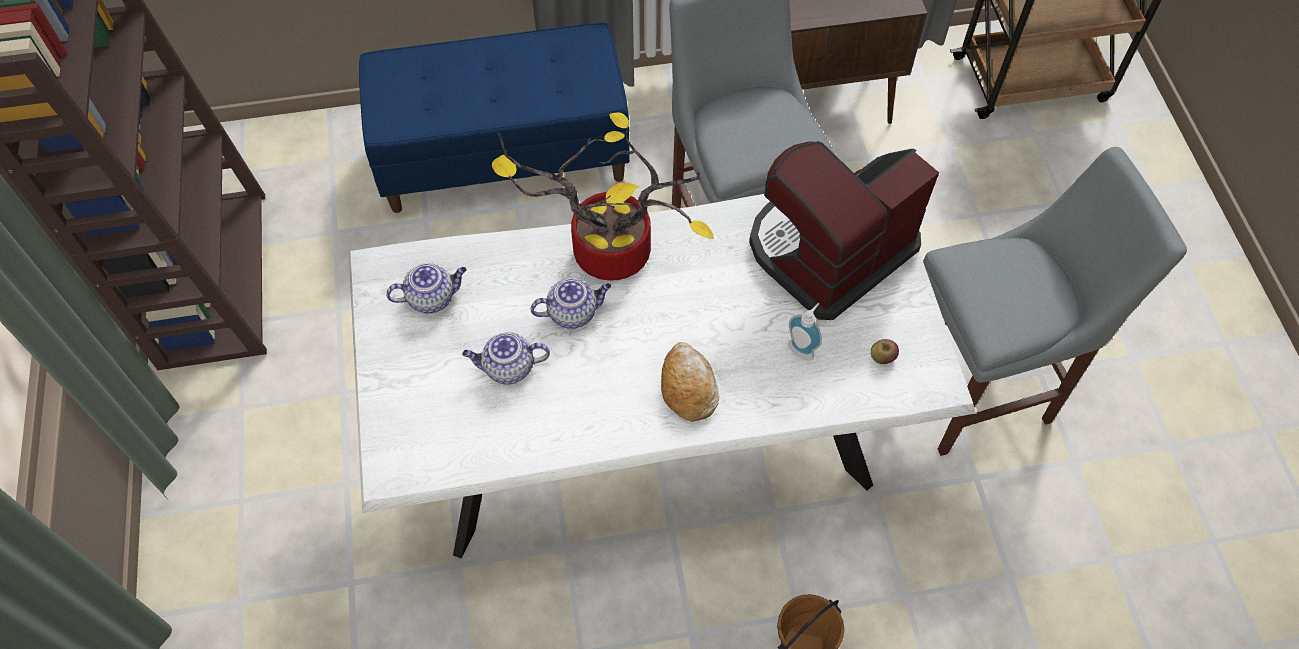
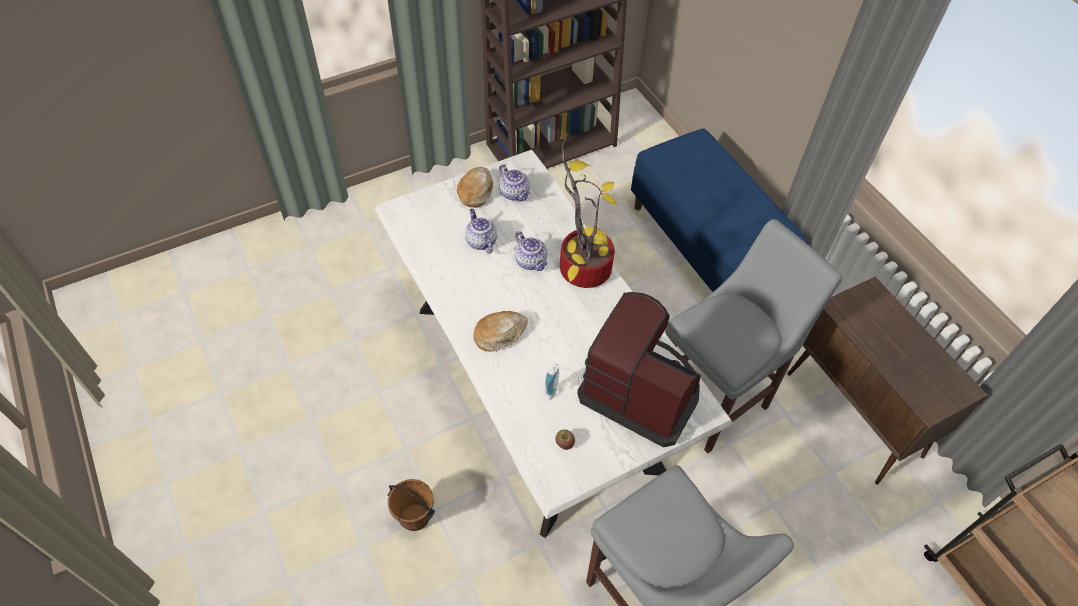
camera: 70 degrees right, 5 degrees down
(402, 349) = (476, 191): none -> bread

